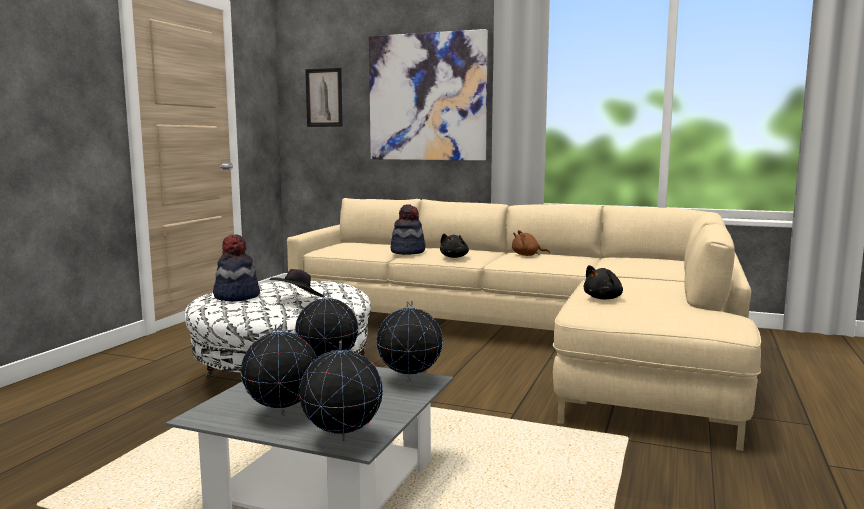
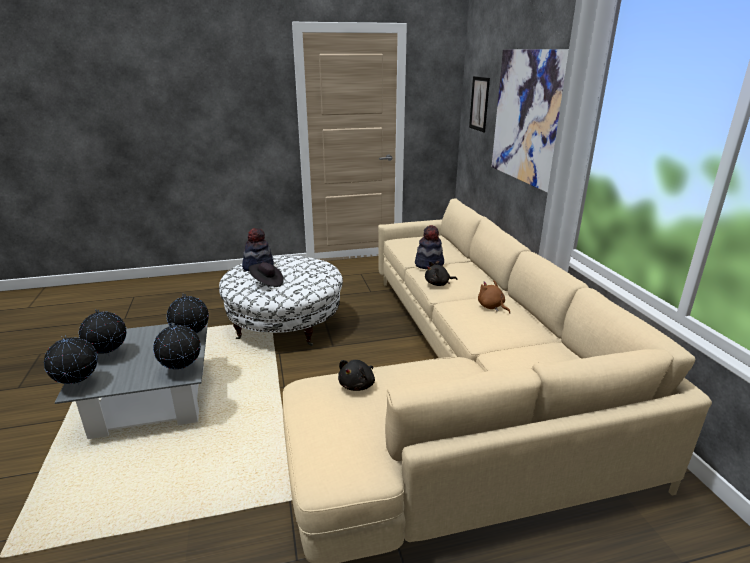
camera: 55 degrees right, 15 degrees up
(604, 298) = (358, 385): black plush toy -> black plush toy turned 75 degrees counterclockwise

